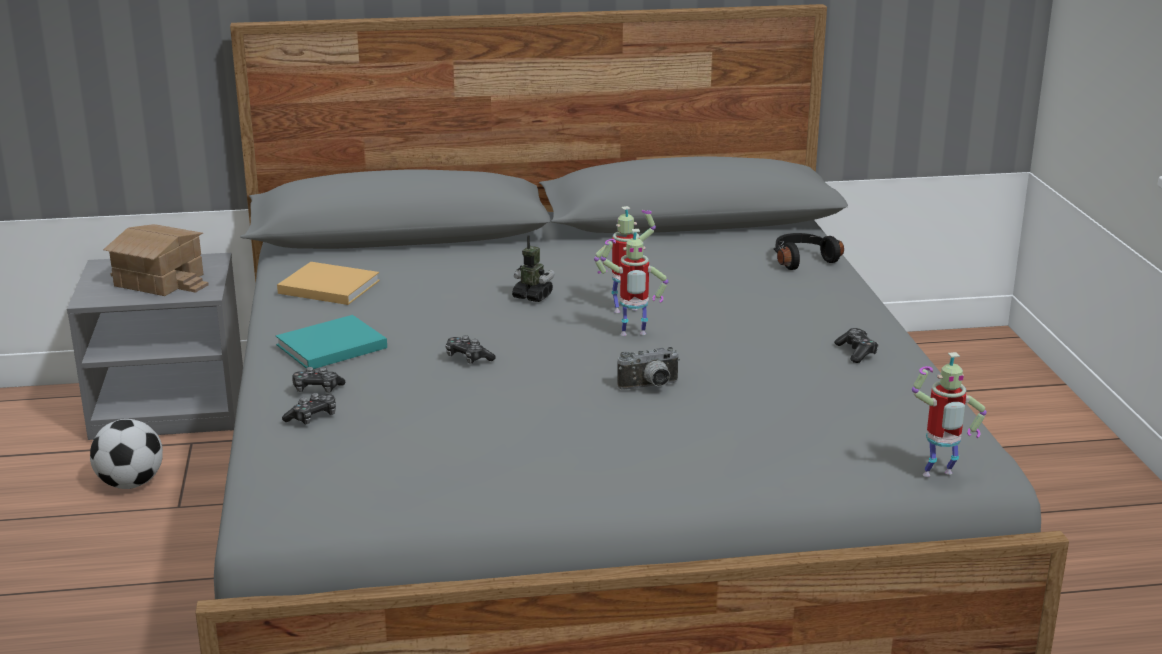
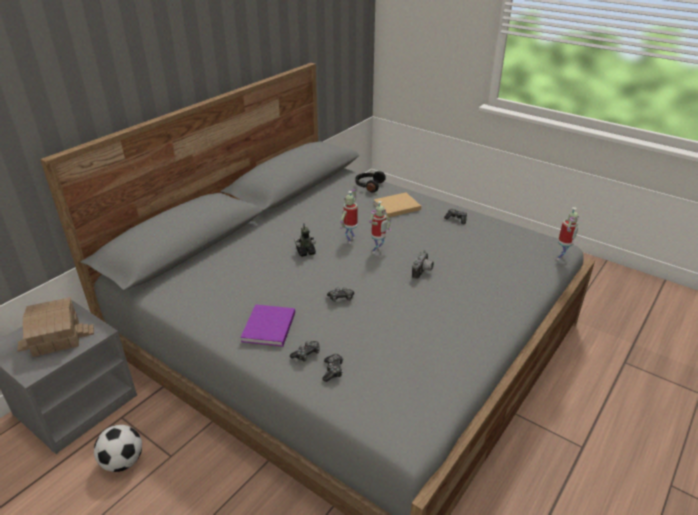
camera: 45 degrees left, 10 degrees up
(326, 286) = (202, 295): beige book -> beige book (395, 207)
(328, 347) = (268, 328): turquoise book -> purple book

